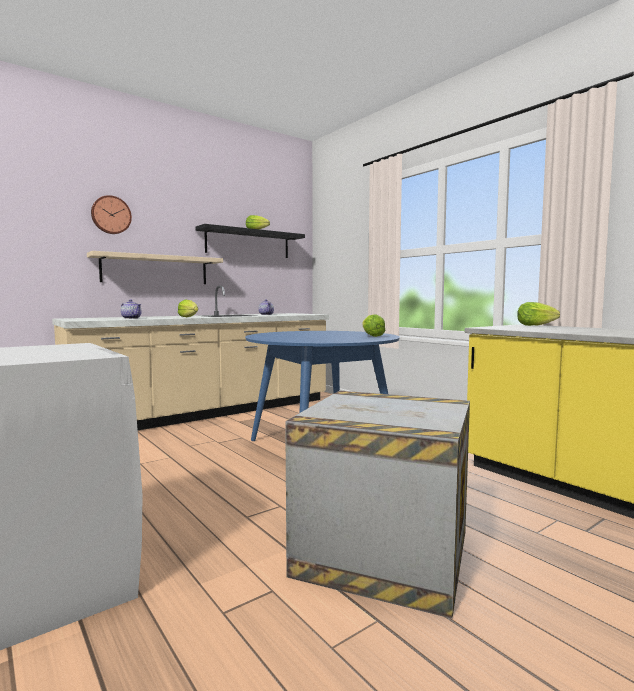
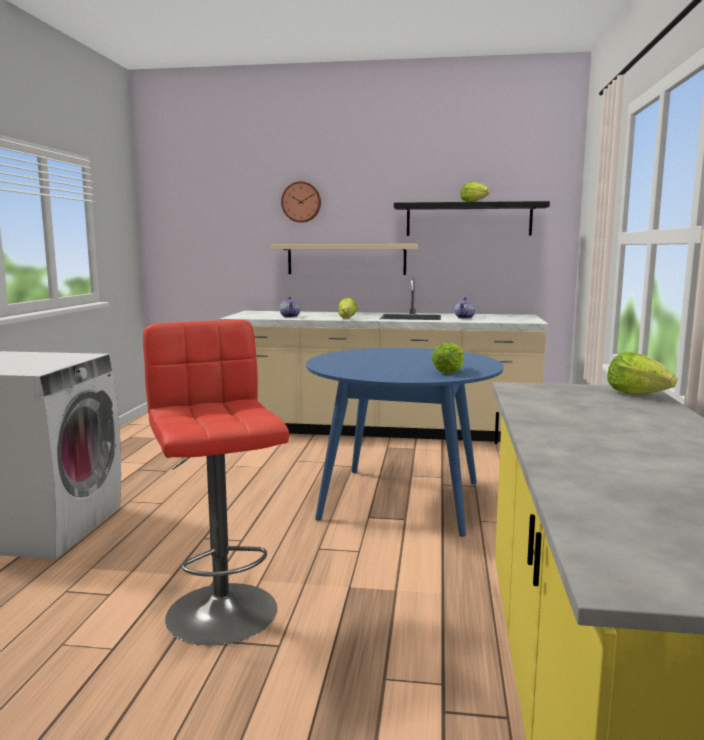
camera: 45 degrees right, 5 degrees up
(384, 551) = (223, 612): crate -> red stool

